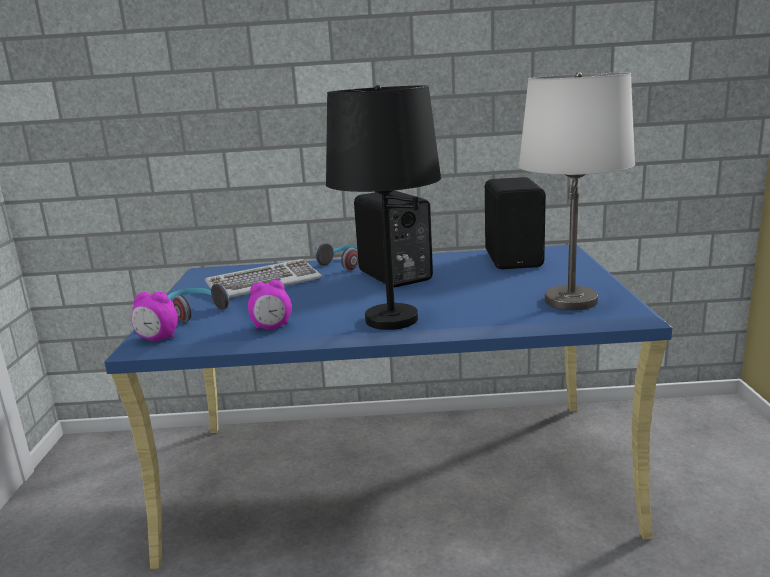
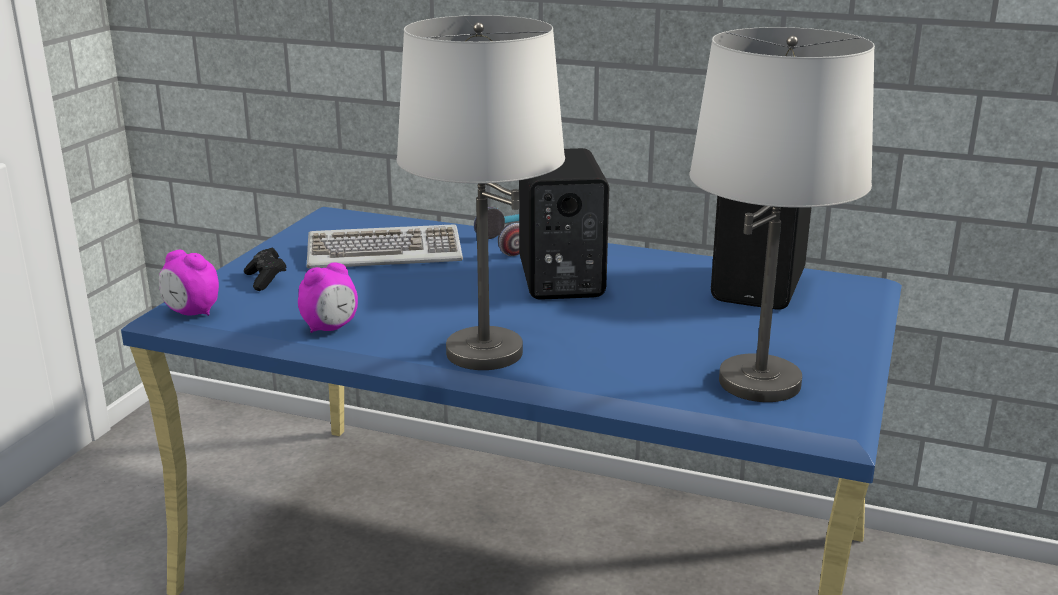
camera: 20 degrees right, 5 degrees up
(195, 311) = (266, 280): headphones -> black game controller
(272, 327) = (330, 328): alarm clock -> alarm clock turned 45 degrees counterclockwise
(391, 320) = (483, 353): black table lamp -> white table lamp

